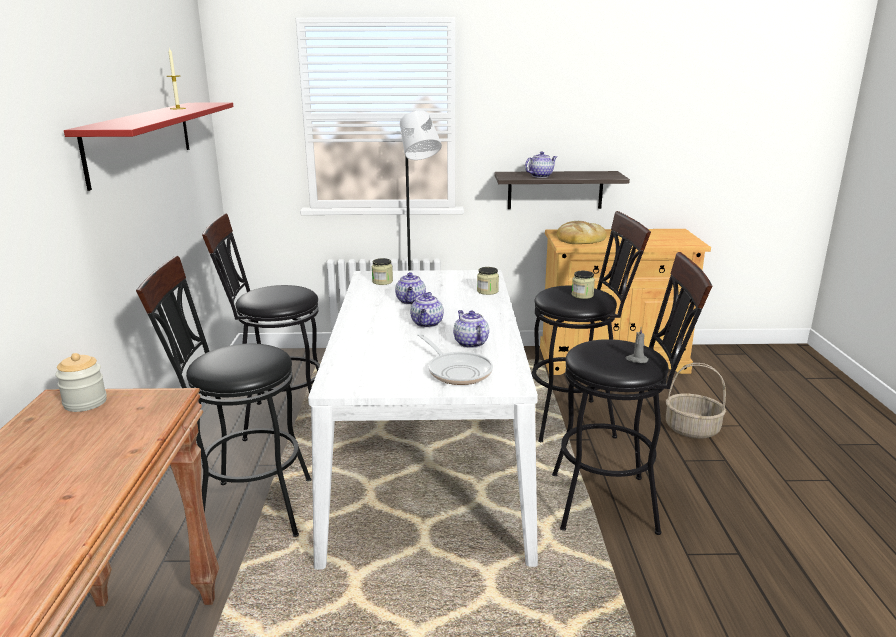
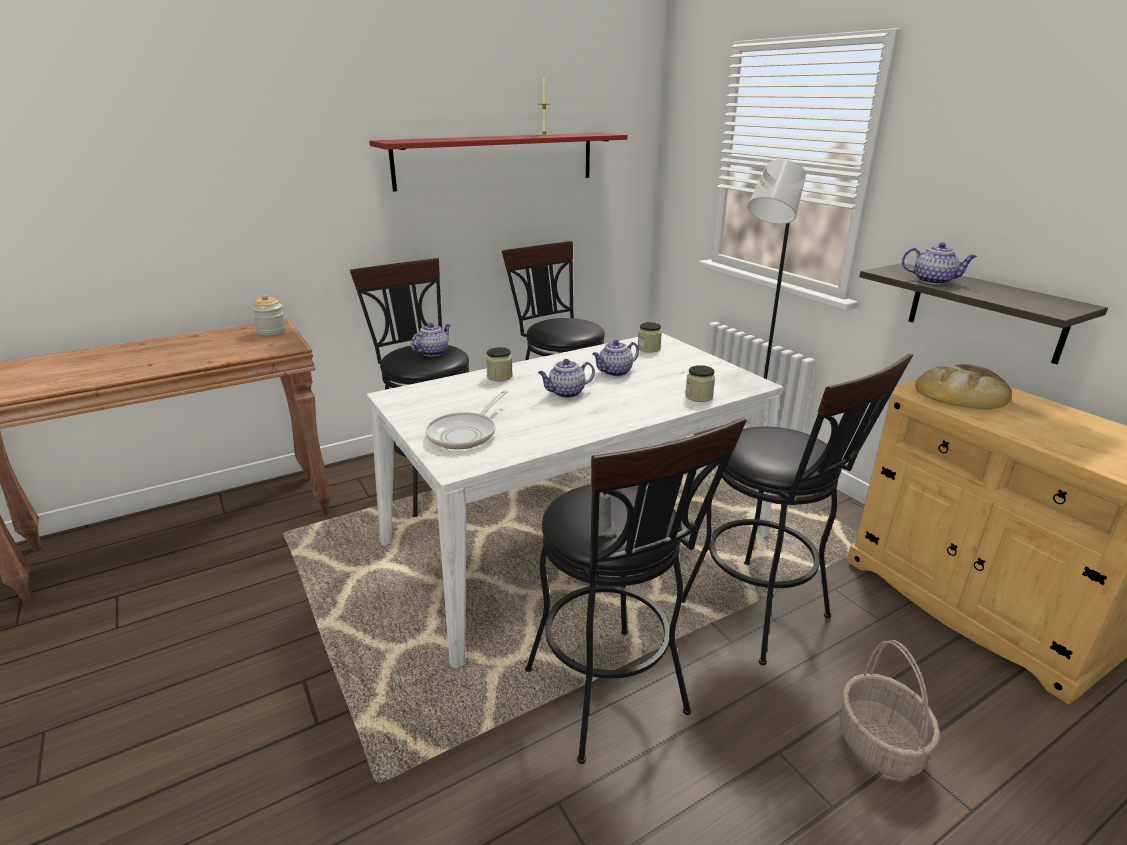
camera: 60 degrees right, 5 degrees up
(470, 343) = (540, 423): teapot -> teapot (433, 352)
(582, 295) = (781, 451): jar -> jar (499, 376)

